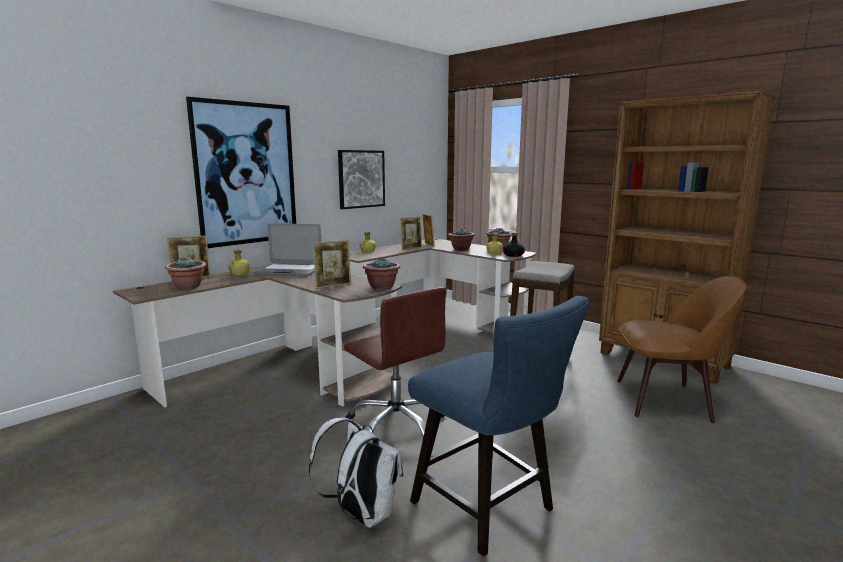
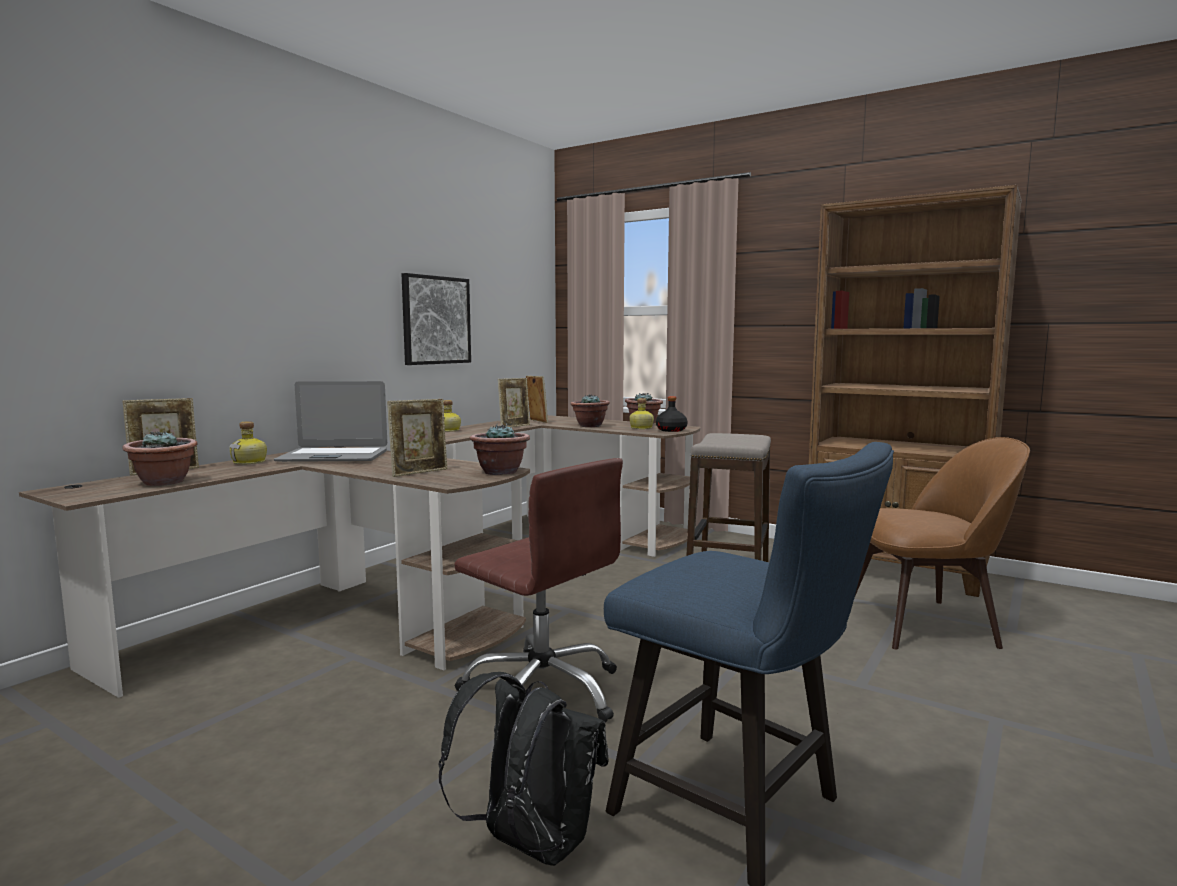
camera: 10 degrees left, 5 degrees down
(246, 174) = (259, 301): picture -> none
(361, 514) = (529, 845): white backpack -> black backpack

